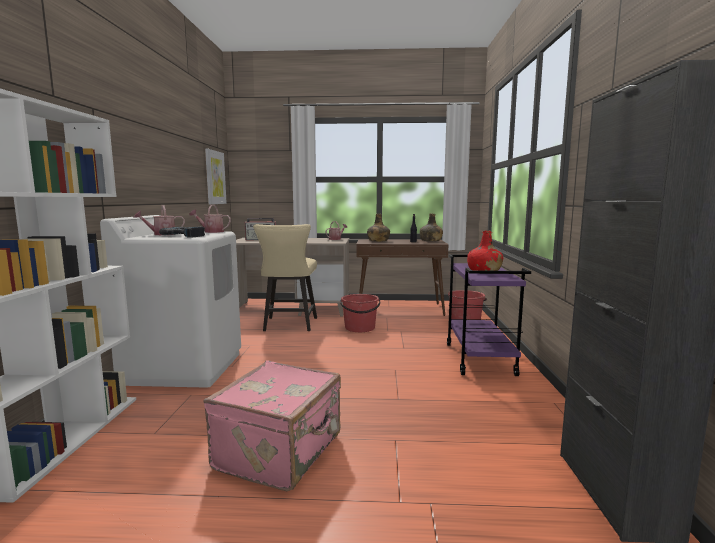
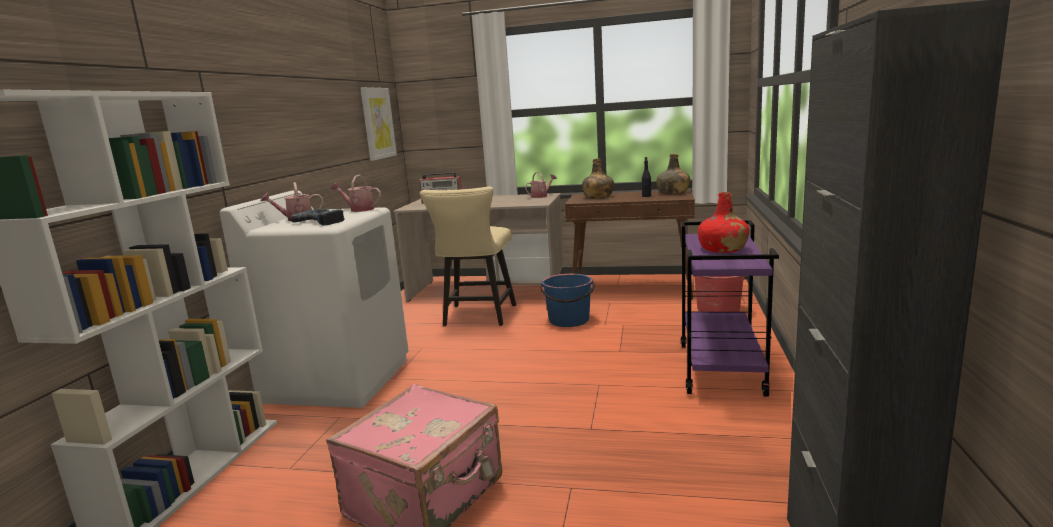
camera: 10 degrees right, 5 degrees up
(360, 328) = (569, 320): red bucket -> blue bucket

